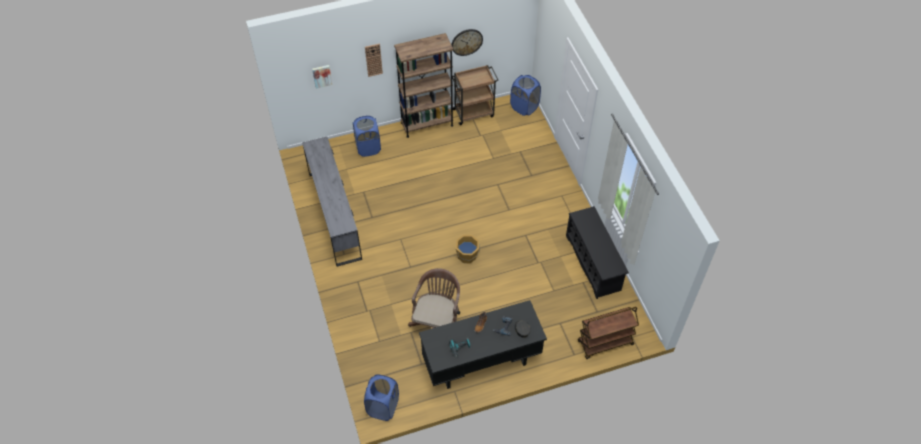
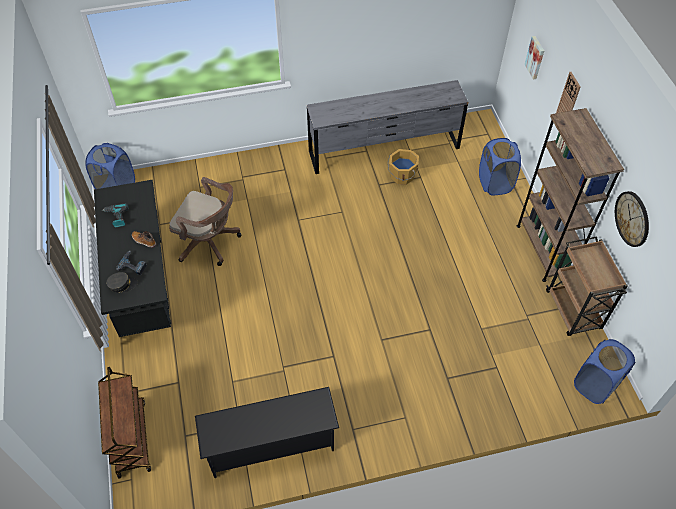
camera: 95 degrees right, 0 degrees up
(467, 256) = (306, 281): orange bucket -> orange bucket (401, 176)

